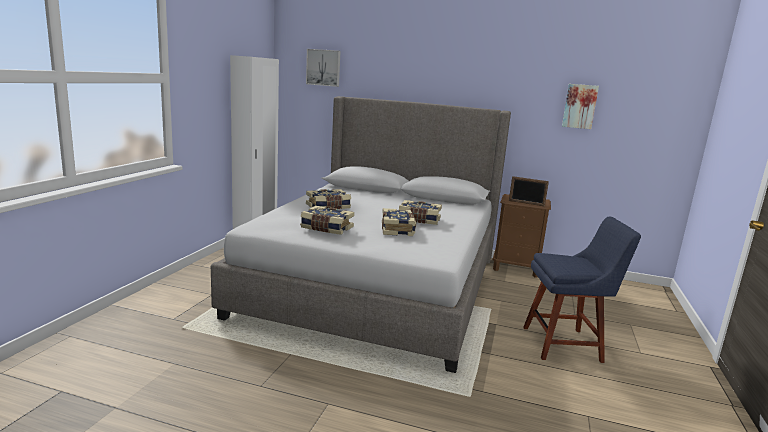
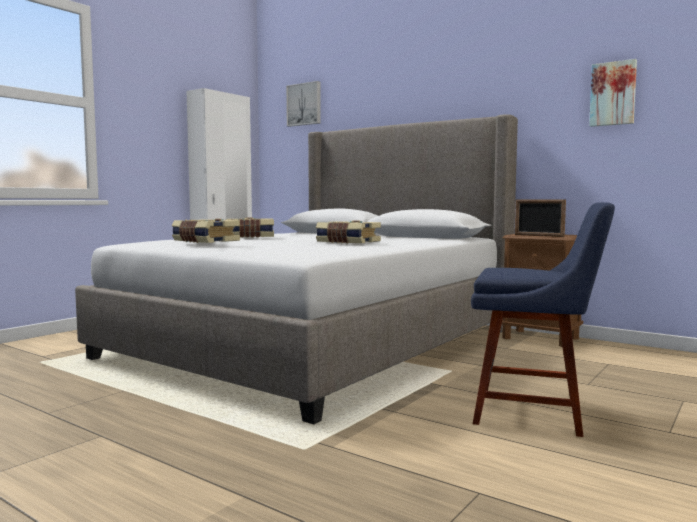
camera: 20 degrees right, 10 degrees down
(398, 230) = (300, 246): book -> none

